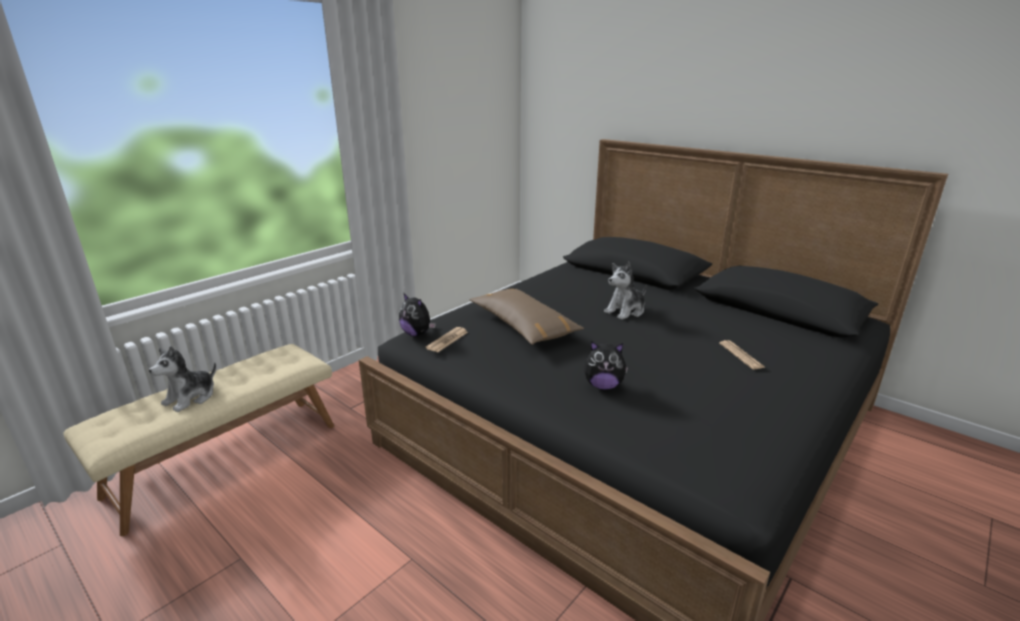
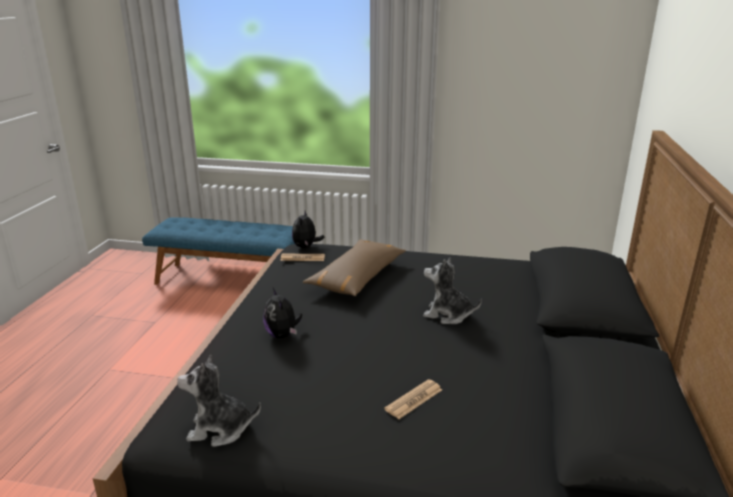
camera: 60 degrees right, 0 degrees up
(191, 398) = (211, 228): plush toy -> plush toy (220, 429)
(226, 458) = (229, 279): beige bench -> blue bench

